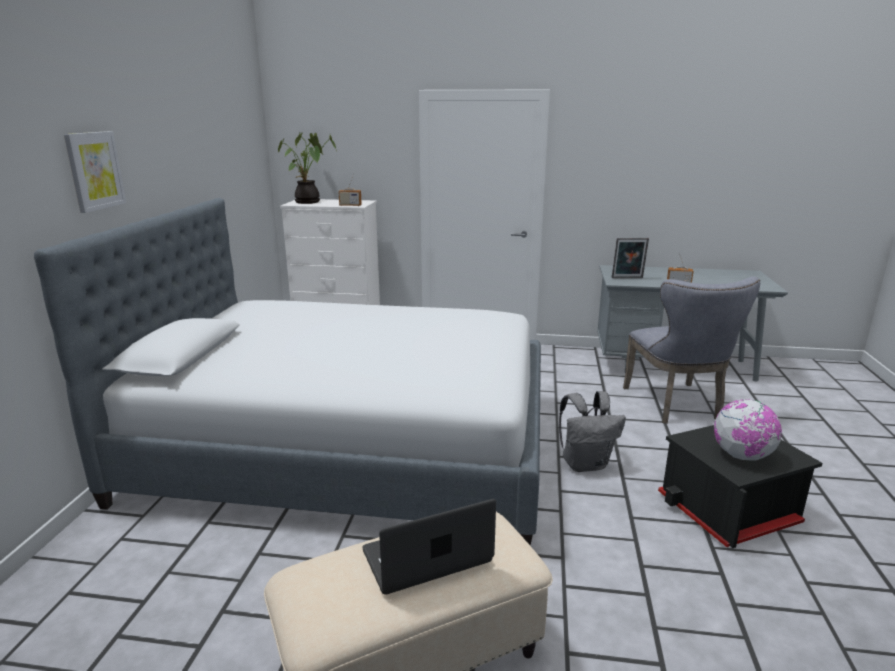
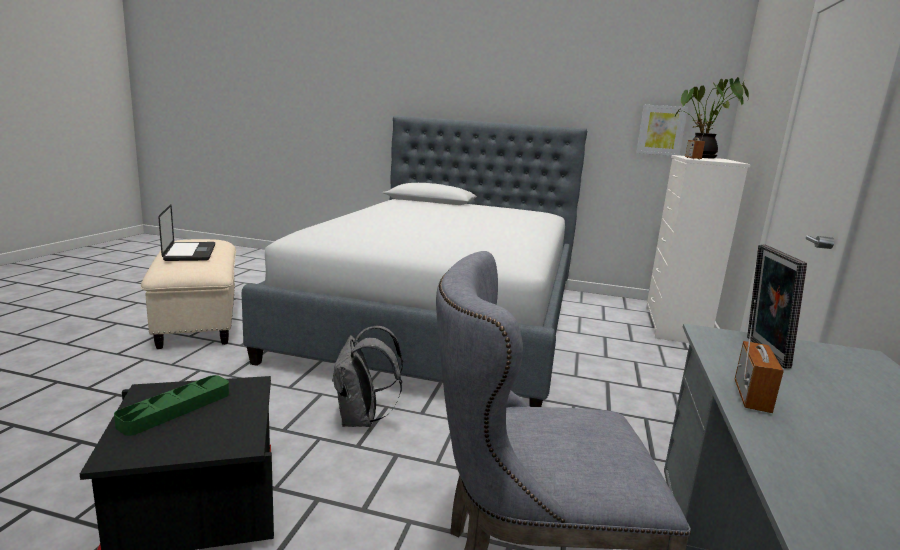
camera: 95 degrees right, 5 degrees down
(94, 170) = (462, 85): picture -> picture (661, 130)
(742, 456) = (176, 409): globe -> green tray

